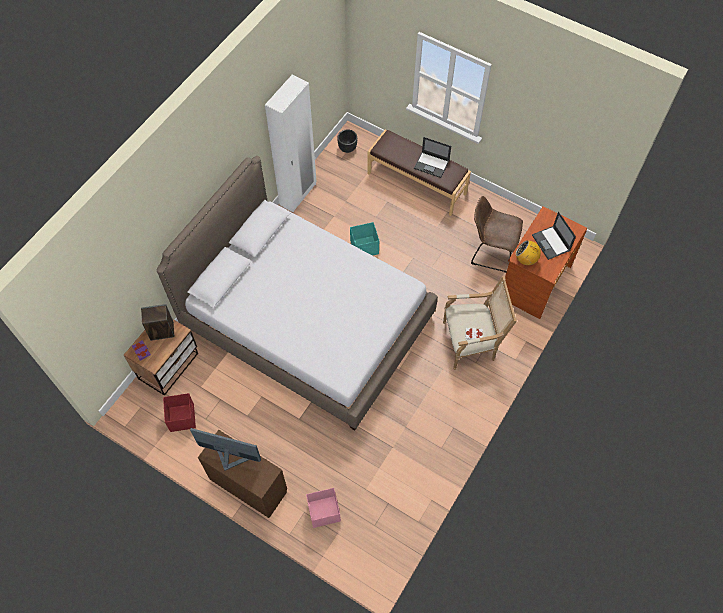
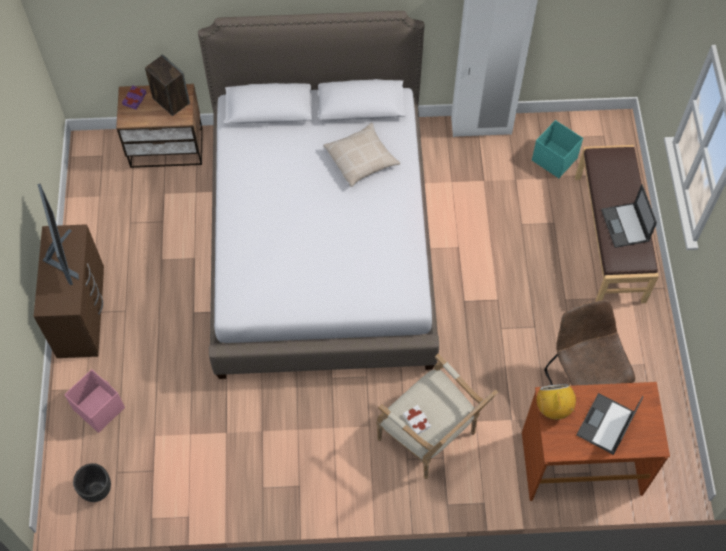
camera: 55 degrees right, 0 degrees up
(182, 417) = (117, 200): red storage box -> none
(297, 254) = (361, 159): none -> beige pillow
(347, 148) = (592, 134): black planter -> black planter (97, 490)
(365, 247) = (468, 239): turquoise storage box -> turquoise storage box (554, 160)

